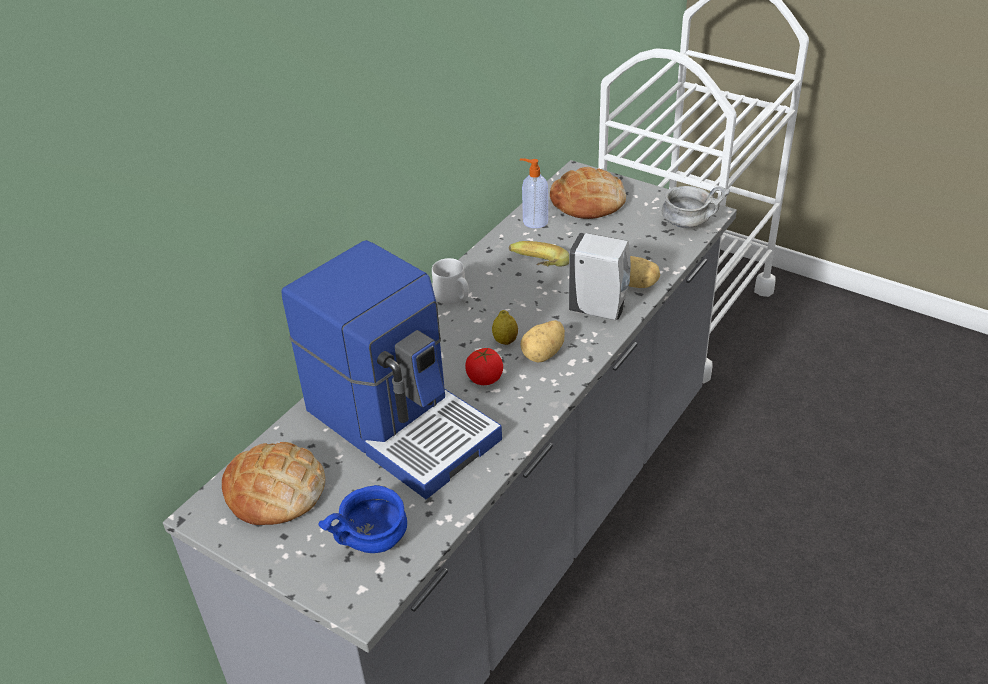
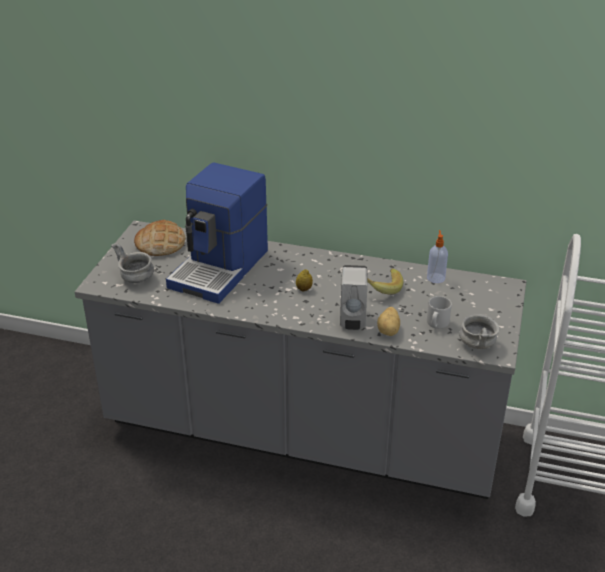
camera: 70 degrees right, 5 degrees down
(374, 539) = (136, 278): blue bowl -> grey bowl
(453, 297) = (336, 262): grey mug -> grey mug (436, 324)
(485, 378) = (267, 288): tomato -> none
(544, 354) = (298, 305): potato -> none
(588, 201) = (476, 296): bread -> none

